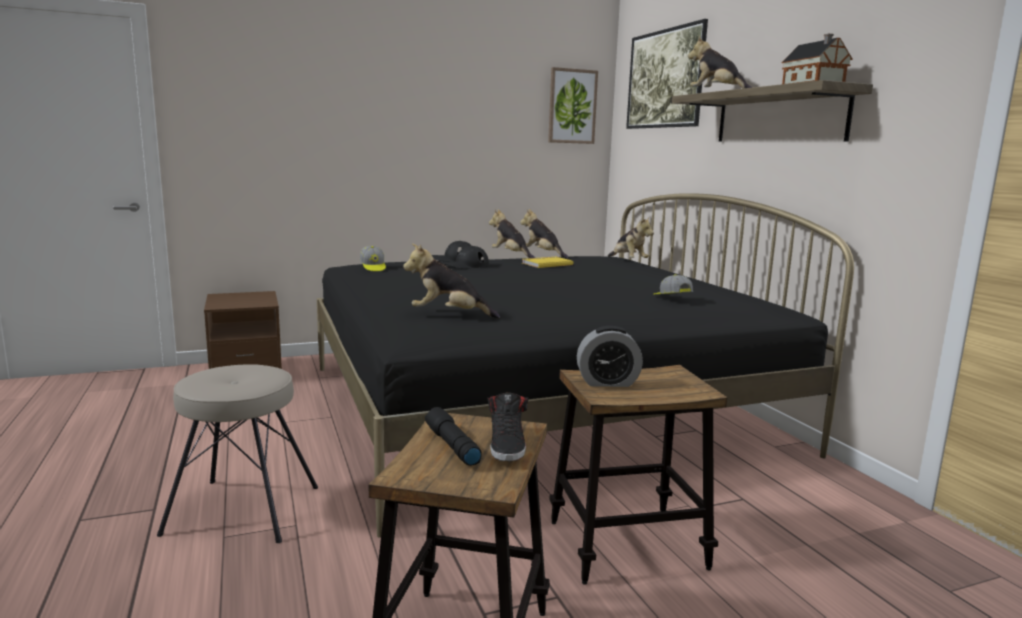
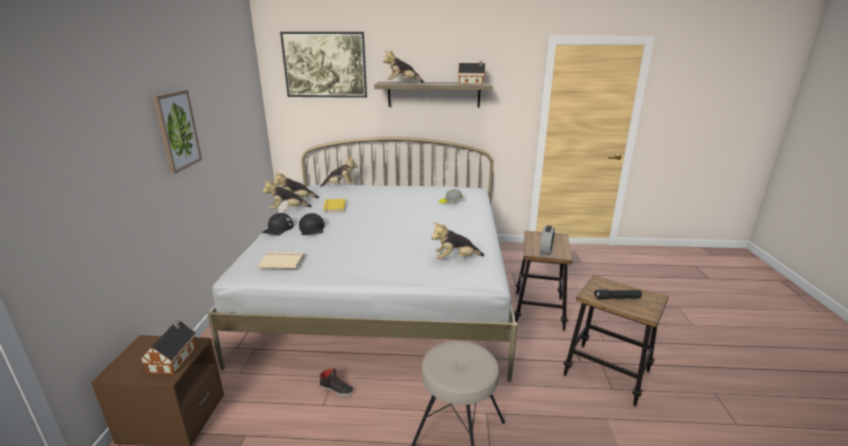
camera: 65 degrees left, 10 degrees up
(242, 303) = (174, 358): none -> toy house
(373, 268) = (282, 261): cap -> beige book
(449, 315) = (455, 259): plush toy -> plush toy turned 45 degrees clockwise
(507, 445) = (616, 286): black shoe -> black shoe (336, 389)
(538, 407) = (385, 291): black bed -> white bed
(572, 106) = (247, 85): picture -> picture (177, 130)

